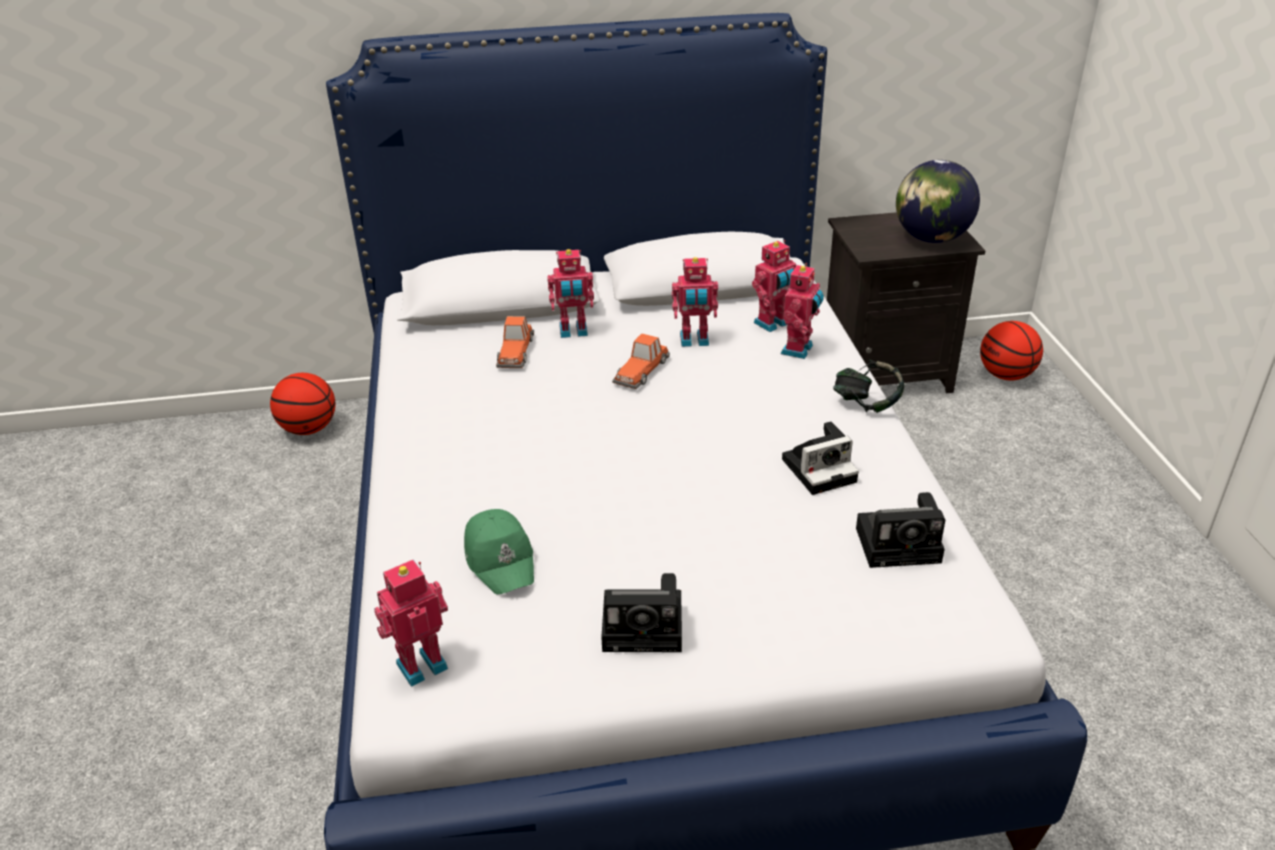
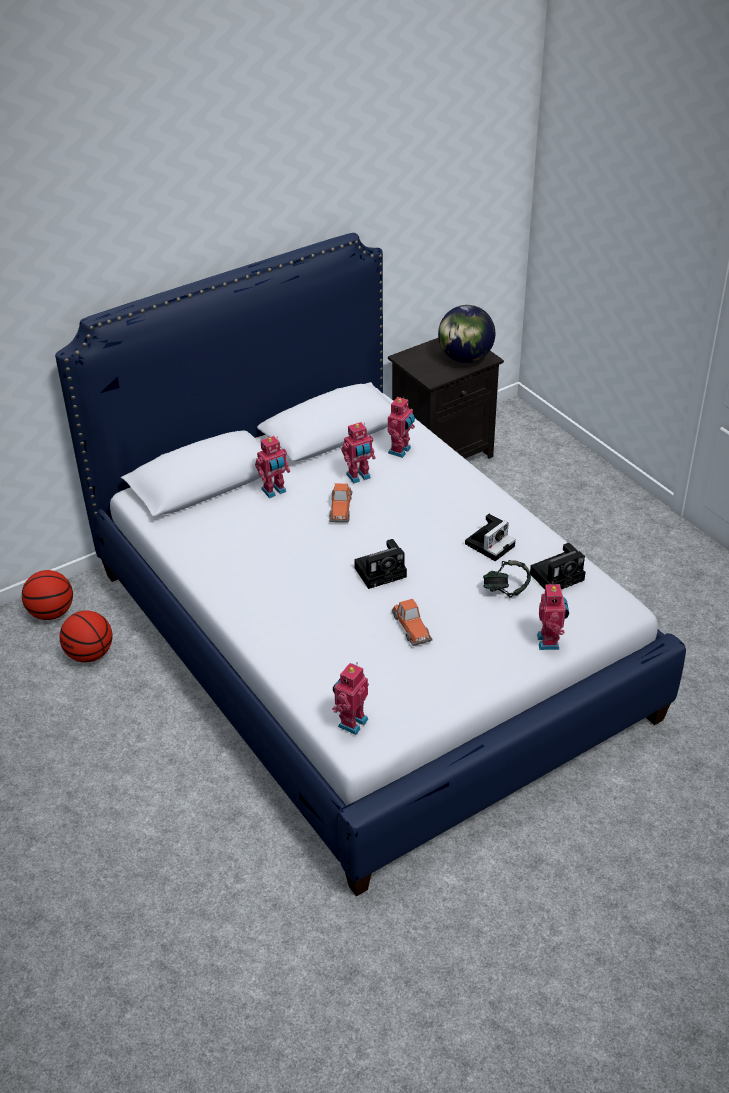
camera: 25 degrees left, 5 degrees up
(501, 559) = (350, 652): green cap -> none
(515, 351) = (246, 516): toy car -> toy car (411, 626)
(646, 627) = (456, 663): camera -> camera (382, 571)
(799, 350) = (429, 466): toy robot -> toy robot (550, 641)
(866, 404) = (491, 493): headphones -> headphones (506, 590)
(1006, 375) = (520, 434): basketball -> basketball (90, 654)

